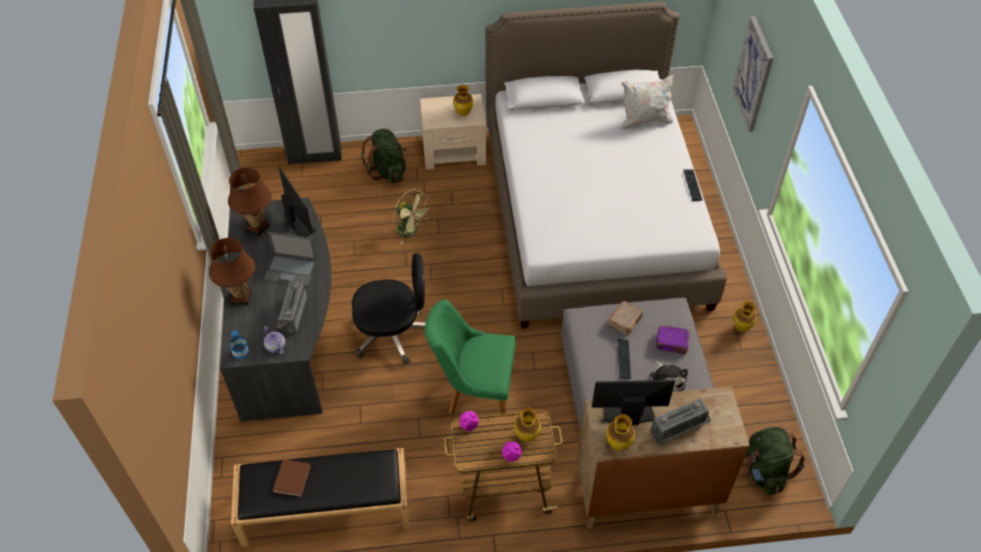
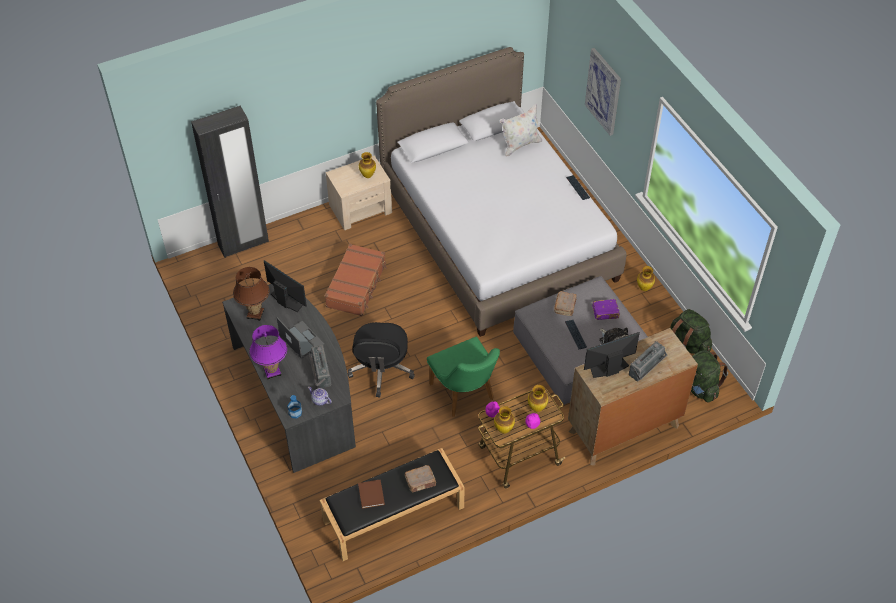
camera: 20 degrees left, 0 degrees up
(241, 297) = (272, 372): brown table lamp -> purple table lamp
(291, 270) = (301, 339): laptop -> laptop turned 120 degrees counterclockwise
(356, 482) = (421, 481): none -> brown book
(388, 171) = (313, 240): green backpack -> green backpack (687, 344)
(393, 333) = (381, 370): black office chair -> black office chair turned 120 degrees clockwise
(411, 231) = (357, 285): green fan -> brown suitcase
(473, 392) = (465, 395): green chair -> green chair turned 105 degrees counterclockwise
(618, 444) = (610, 390): vase -> vase (503, 429)

